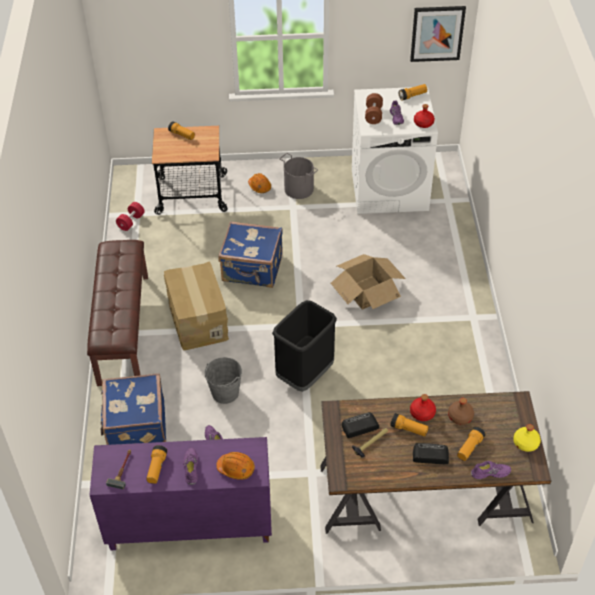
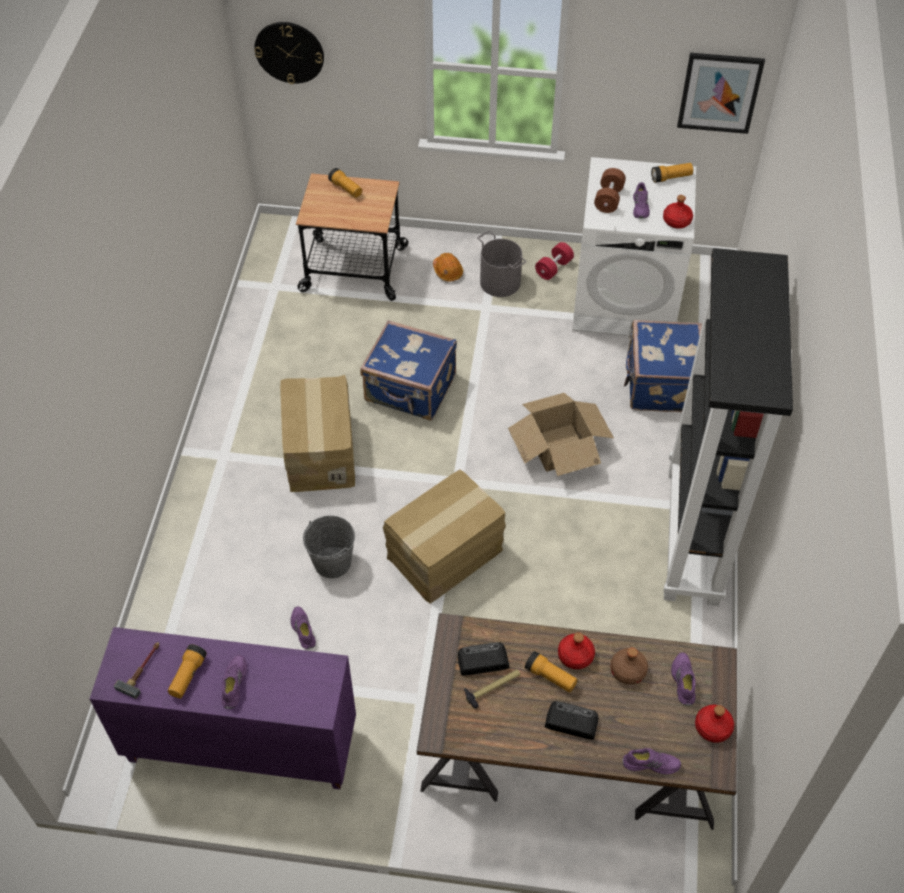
camera: 10 degrees right, 5 degrees up
(122, 328) = (218, 447): brown bench -> none
(131, 222) = (264, 297): red dumbbell -> red dumbbell (553, 268)
(132, 42) = (289, 52): none -> wall clock
(135, 427) = (202, 591): blue suitcase -> blue suitcase (660, 384)
(236, 468) = (294, 696): orange hard hat -> none
(305, 375) = (445, 555): black trash can -> cardboard box
(469, 448) = (630, 720): flashlight -> none
(474, 336) = (694, 536): none -> black bookcase
(498, 417) = (682, 681): none -> purple shoe
(525, 443) = (712, 728): yellow bottle -> red bottle

